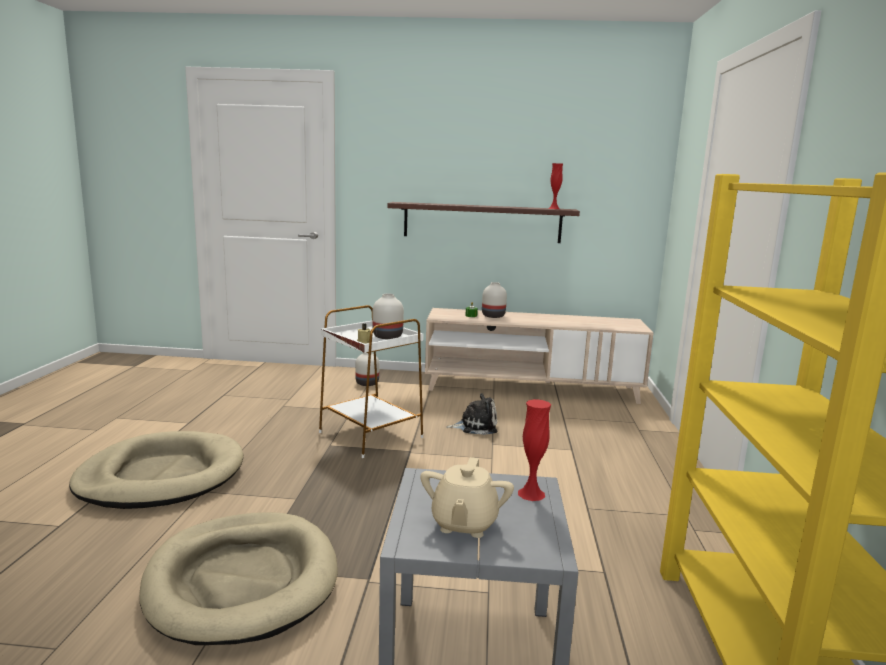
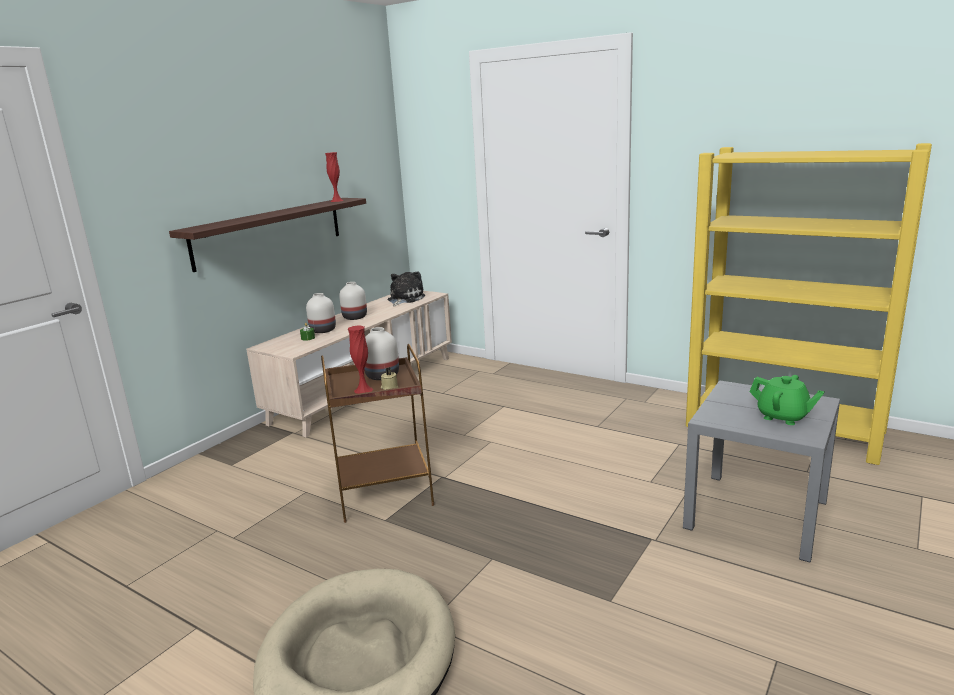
camera: 60 degrees left, 5 degrees up
(243, 581) = (628, 608): beige dog bed -> none
(367, 383) = (237, 468): white vase -> white vase (354, 317)
(371, 435) = (385, 491): white side table -> brown side table
(464, 524) = (783, 417): beige teapot -> green teapot
(475, 426) = (420, 433): plush toy -> plush toy (404, 299)
(531, 494) = (743, 391): red vase -> red vase (363, 390)

